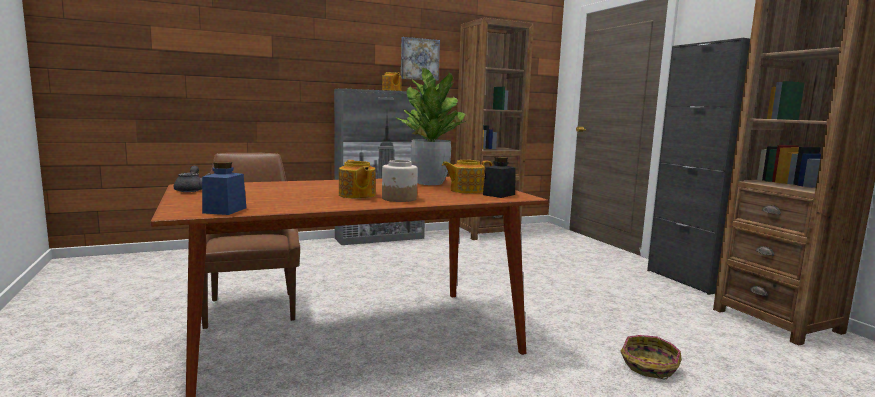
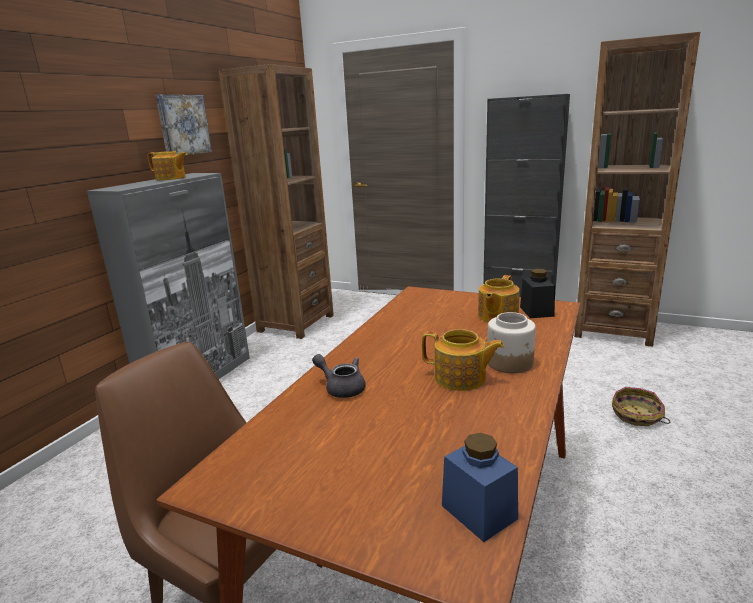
camera: 40 degrees left, 10 degrees up
(191, 190) = (253, 491): grey teapot -> grey teapot (341, 388)
(430, 183) = (429, 316): potted plant -> none

